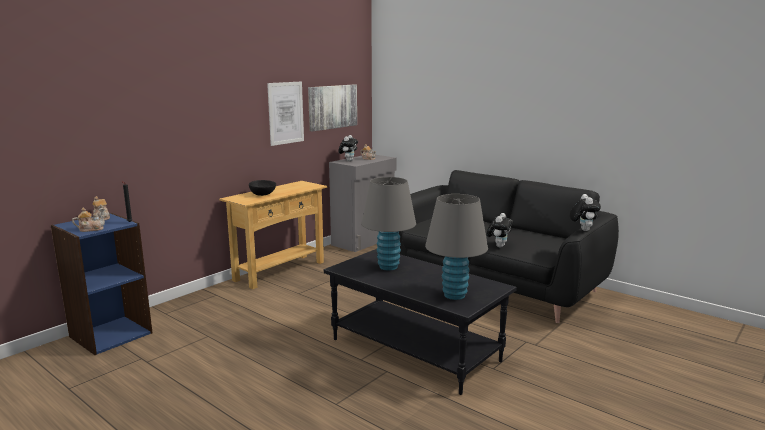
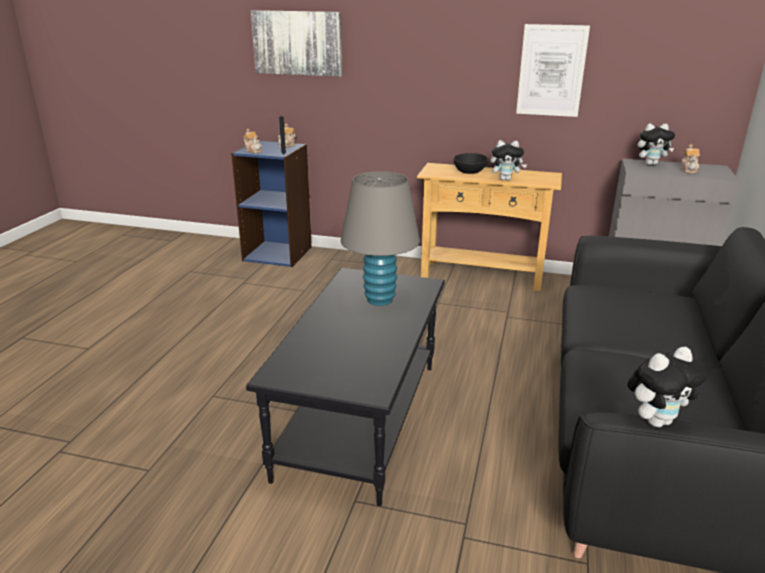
camera: 65 degrees right, 10 degrees up
(332, 107) = (651, 72): picture -> picture (297, 43)
(454, 295) = (313, 362): grey table lamp -> none
(498, 246) = (588, 370): plush toy -> plush toy (505, 179)

